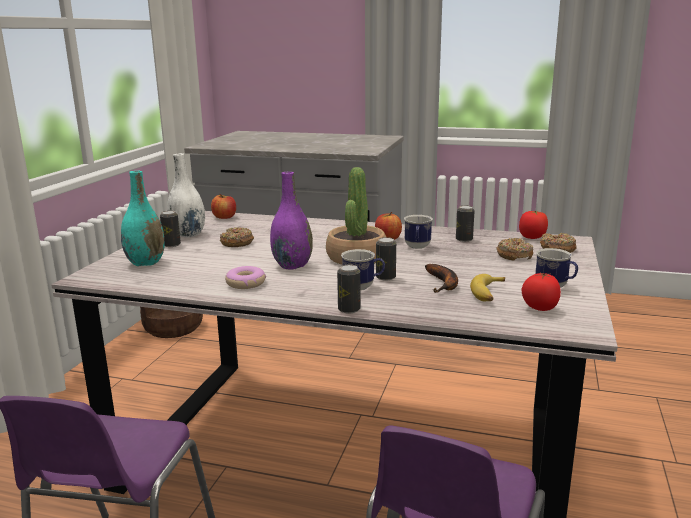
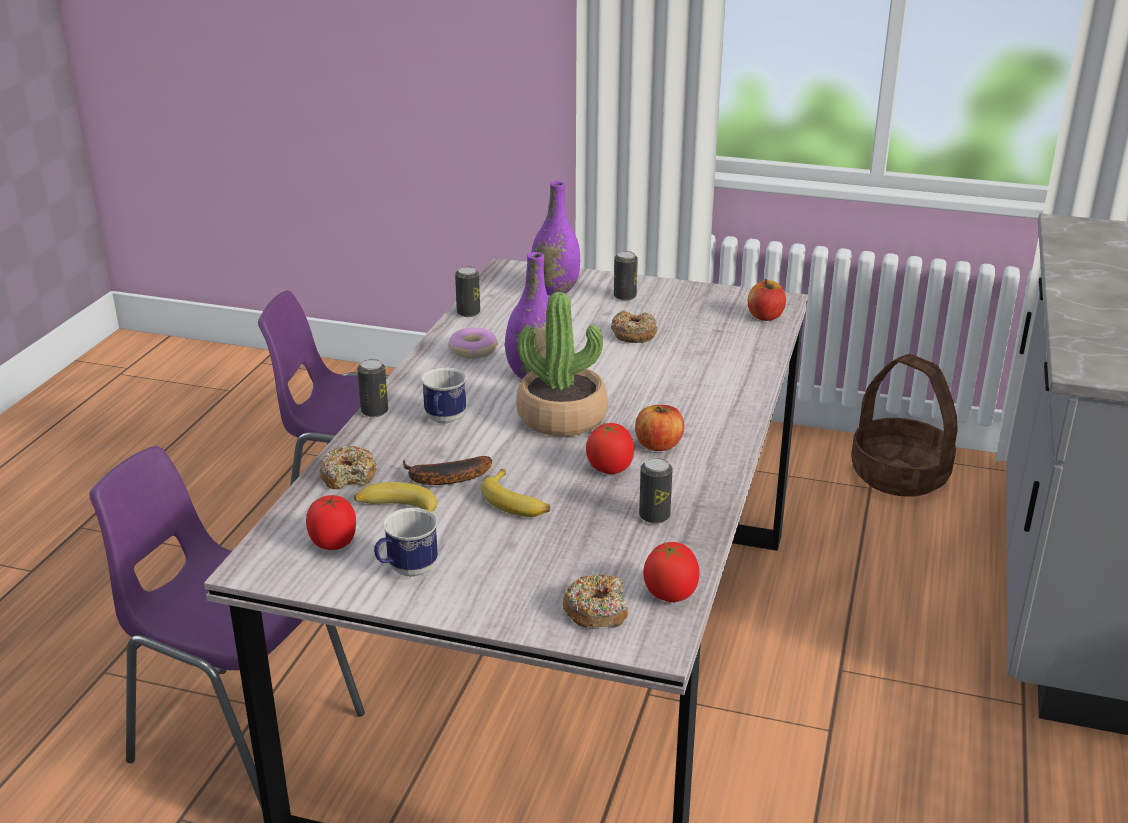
camera: 90 degrees right, 10 degrees up
(145, 262) = (555, 290): turquoise vase -> purple vase
(188, 234) = (672, 301): white vase -> none
(385, 277) = (477, 437): can -> can (468, 313)
(417, 247) = (609, 468): mug -> tomato
(464, 265) = (516, 502): none -> banana
(514, 255) = (563, 556): donut -> donut (349, 476)

